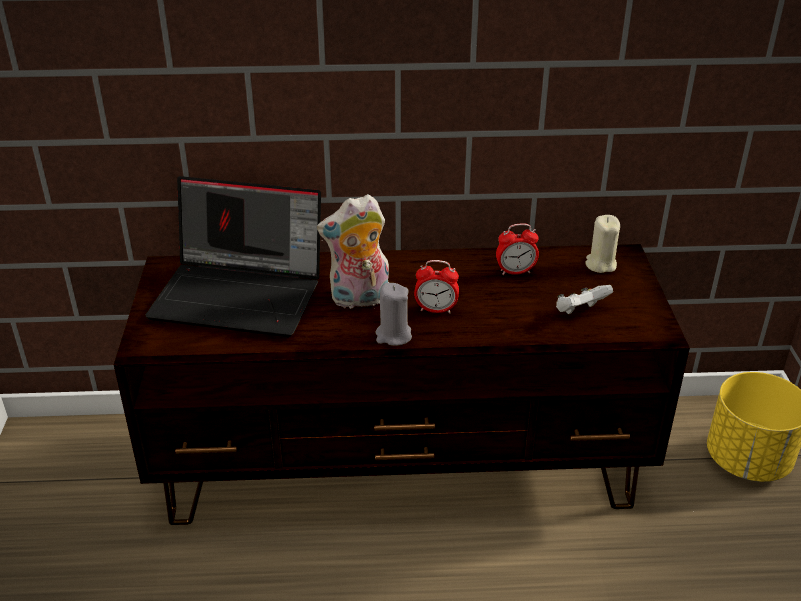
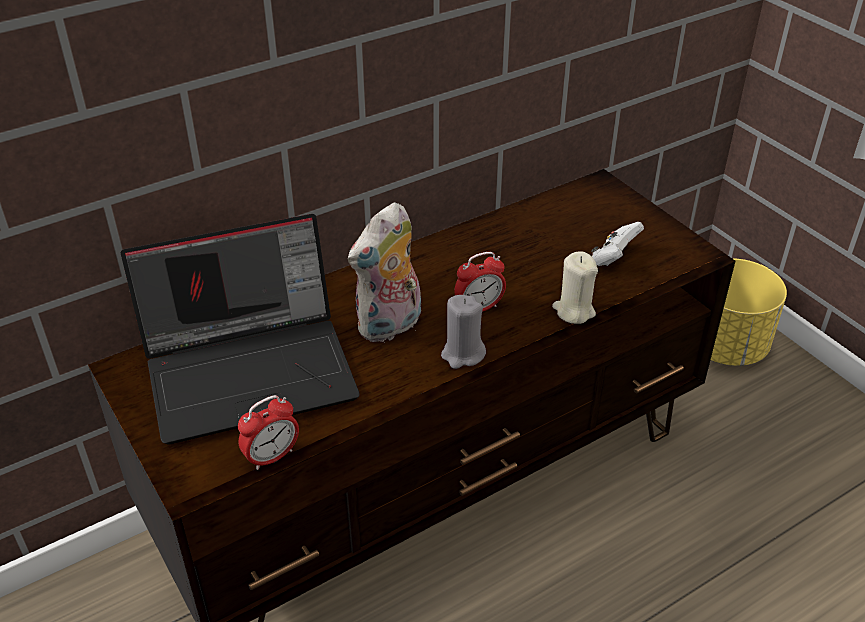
camera: 30 degrees left, 5 degrees up
(515, 272) = (518, 237): alarm clock -> alarm clock (272, 456)
(600, 264) = (588, 202): beige candle -> beige candle (573, 311)

